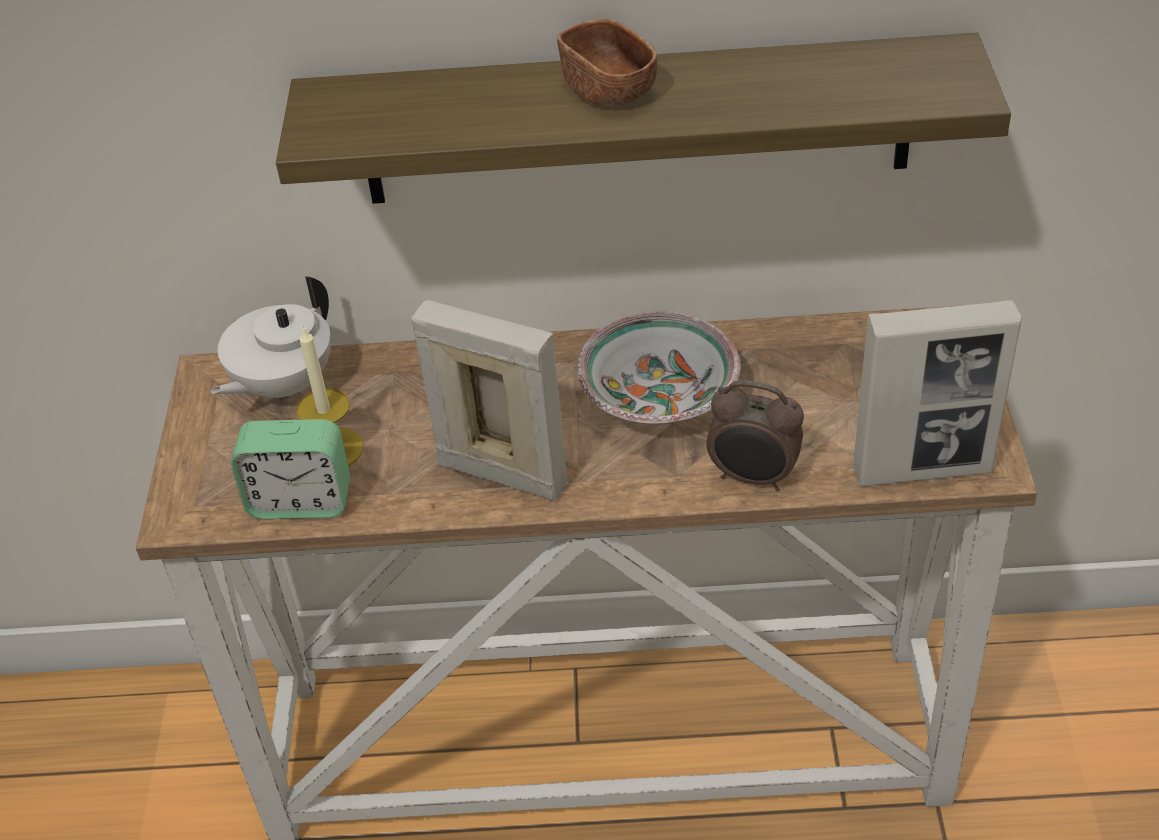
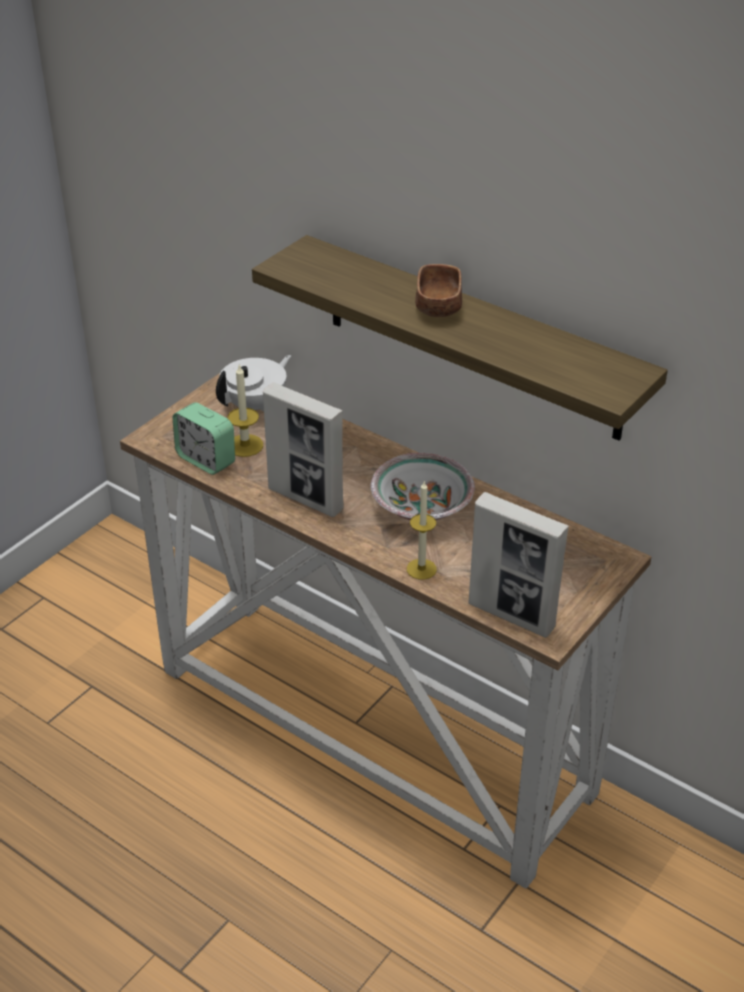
camera: 35 degrees right, 5 degrees down
(283, 385) = (256, 405): white teapot -> white teapot turned 150 degrees clockwise
(502, 474) = (305, 499): picture frame -> picture frame turned 150 degrees clockwise
(753, 477) = (421, 569): alarm clock -> candle

